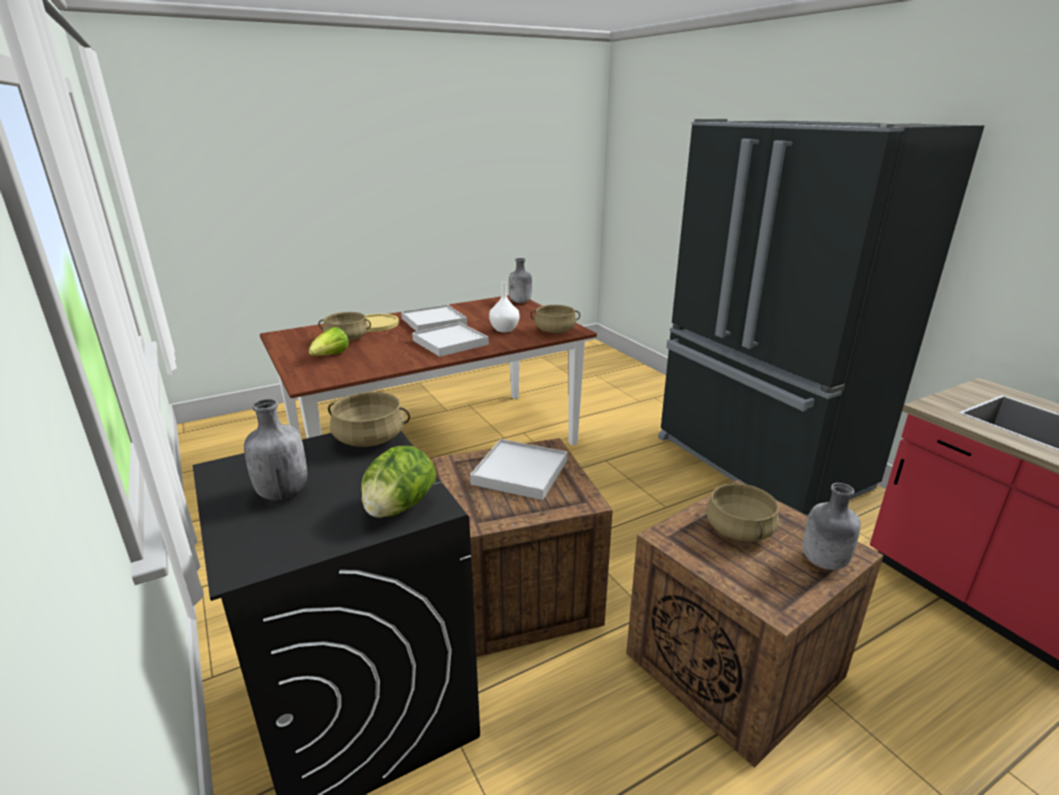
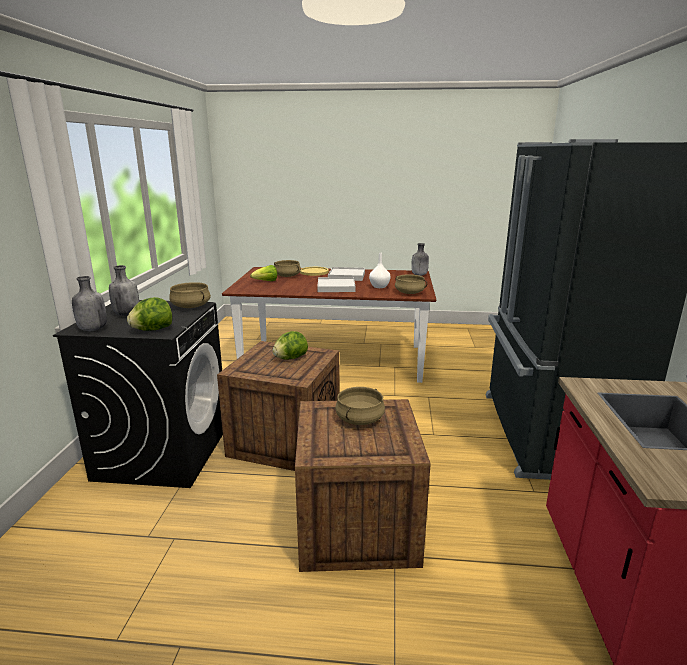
camera: 35 degrees right, 5 degrees down
(520, 472) = (290, 358): white tray -> lettuce
(823, 562) = (381, 450): grey bottle -> grey bottle (92, 329)

